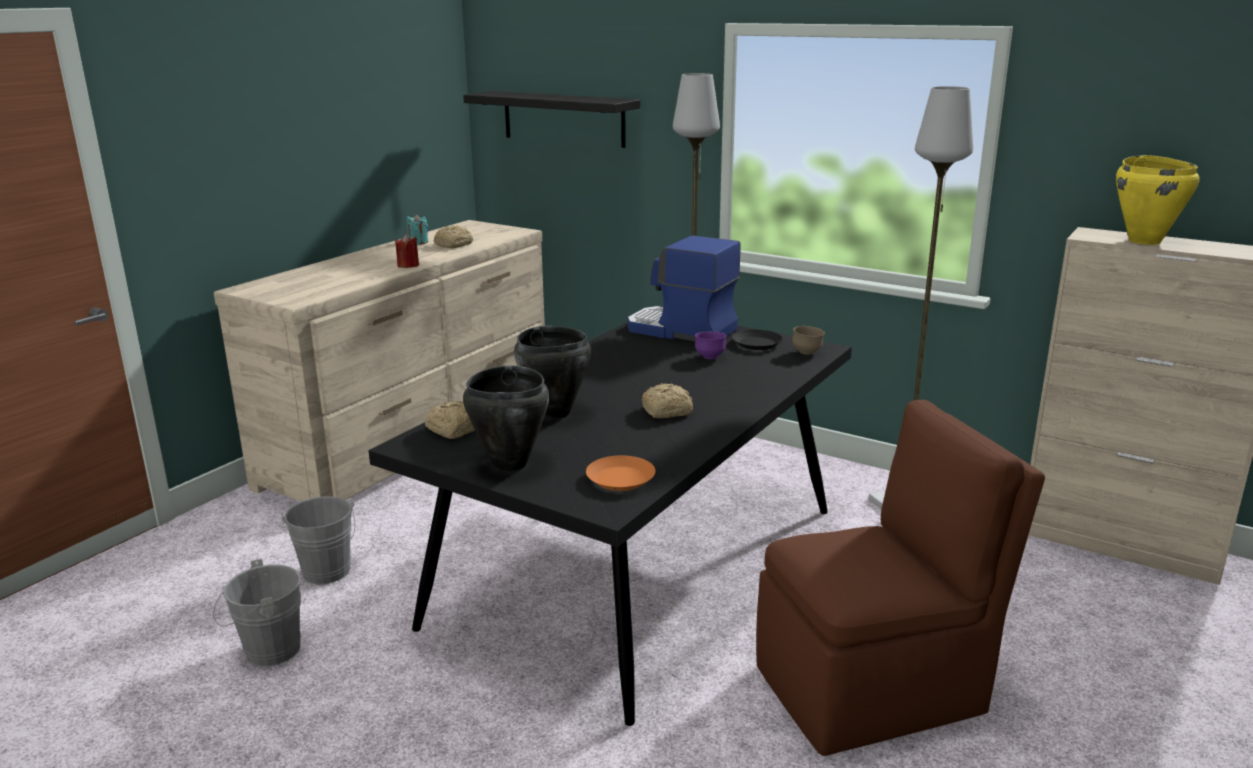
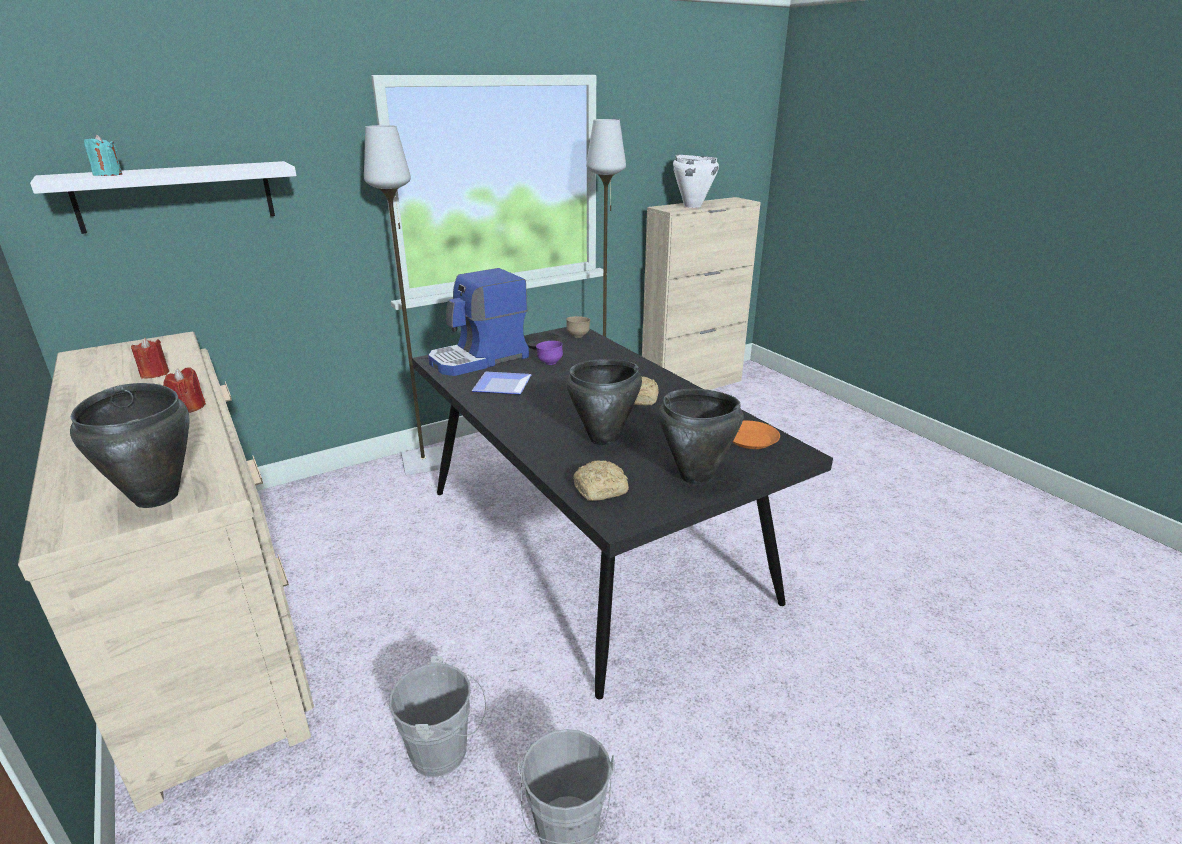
camera: 65 degrees left, 5 degrees up
(287, 293) = (157, 496): none -> black cooking pot
(418, 242) = (95, 390): turquoise candle -> turquoise candle (108, 174)
(454, 245) = (155, 374): bread -> red candle
(563, 118) = (176, 196): black shelf -> white shelf
(630, 351) = (501, 385): none -> plate
(874, 688) = (782, 500): brown chair -> none
(1145, 241) = (692, 206): yellow cooking pot -> white cooking pot

